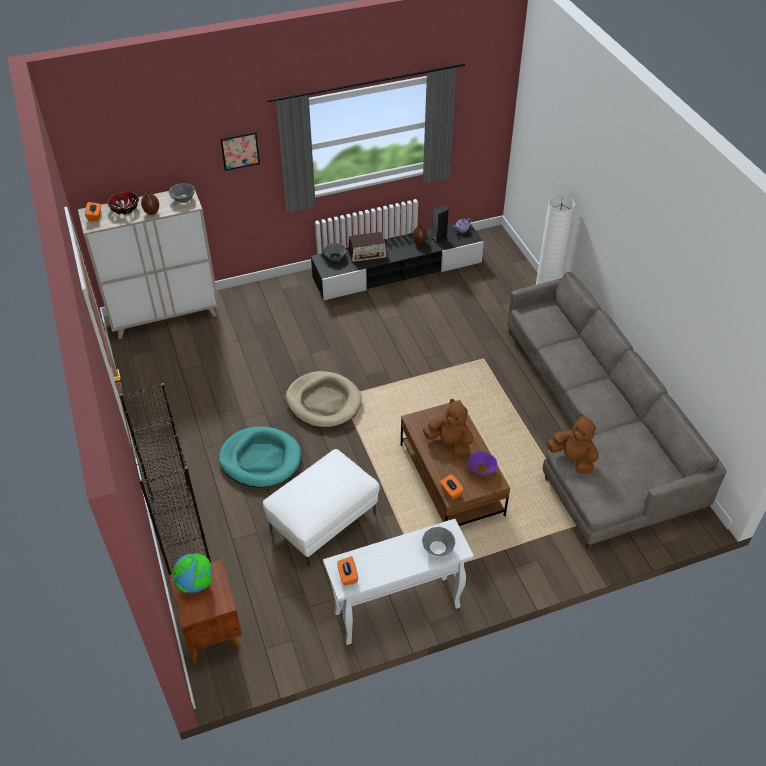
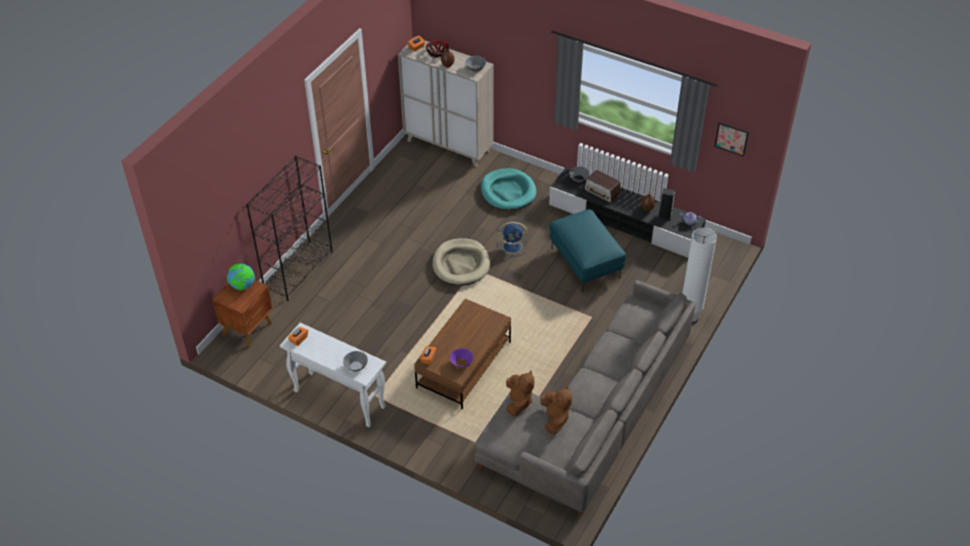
camera: 50 degrees right, 0 degrees up
(240, 151) = (532, 57): picture -> picture (731, 138)
(260, 459) = (385, 267): turquoise dog bed -> turquoise dog bed (508, 192)
(323, 522) = (368, 326): white ottoman -> none
(344, 354) = (513, 246): none -> blue fan
(417, 322) = (586, 263): none -> turquoise ottoman
(449, 443) = (467, 335): brown plush toy -> brown plush toy (555, 419)

